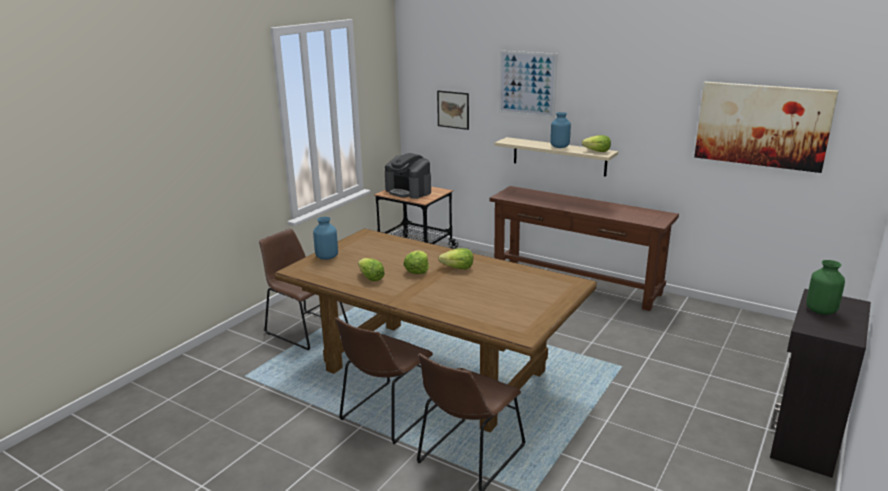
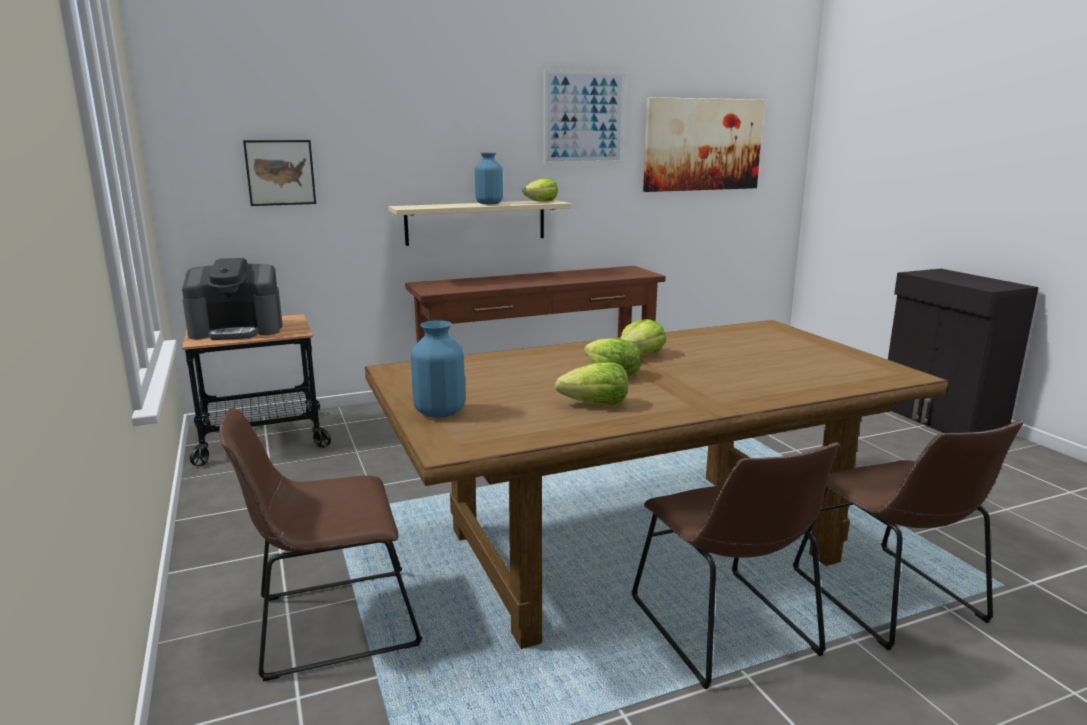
camera: 55 degrees left, 5 degrees down
(527, 83) = (416, 116): picture -> picture (584, 118)
(820, 310) = (952, 279): green vase -> none

